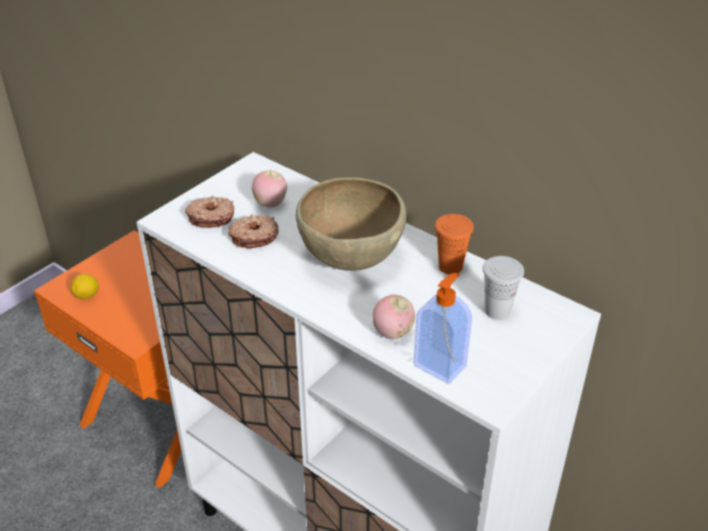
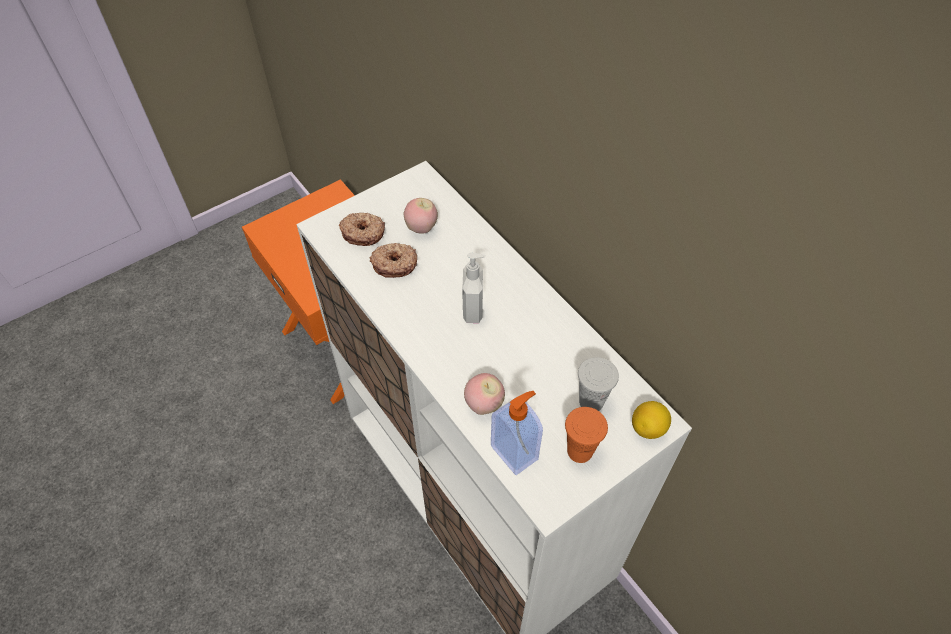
camera: 15 degrees right, 15 degrees up
(87, 296) = (284, 242): lemon -> lemon (648, 428)
(350, 259) = (474, 310): brown bowl -> soap dispenser
(450, 267) = (565, 339): orange cup -> orange cup (580, 451)

